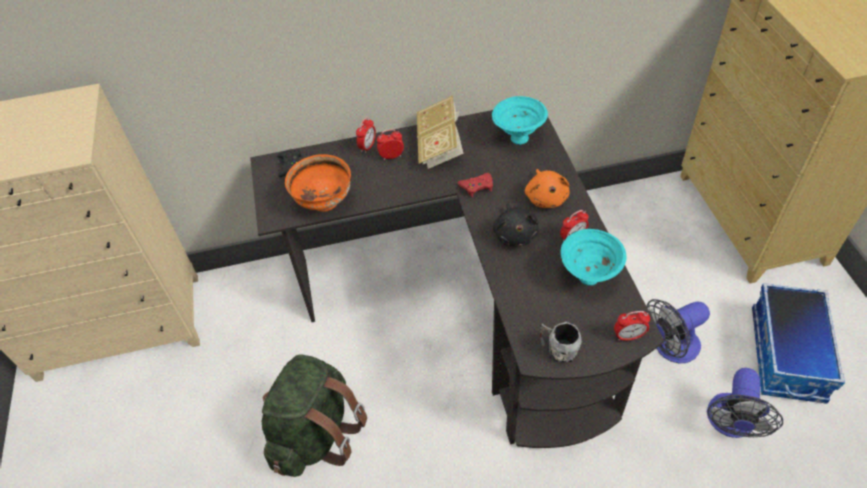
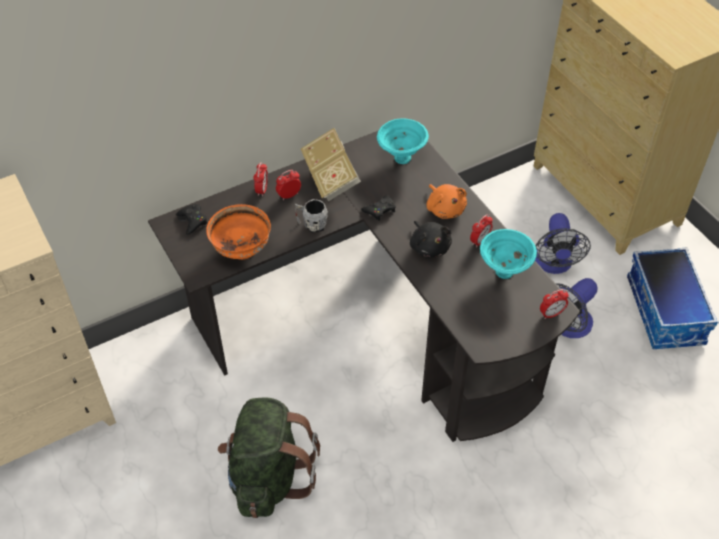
camera: 20 degrees left, 0 degrees up
(477, 186) = (380, 210): red game controller -> black game controller
(558, 350) = (498, 337): grey mug -> grey mug (311, 225)
(730, 424) = (633, 380): fan -> fan (554, 264)

